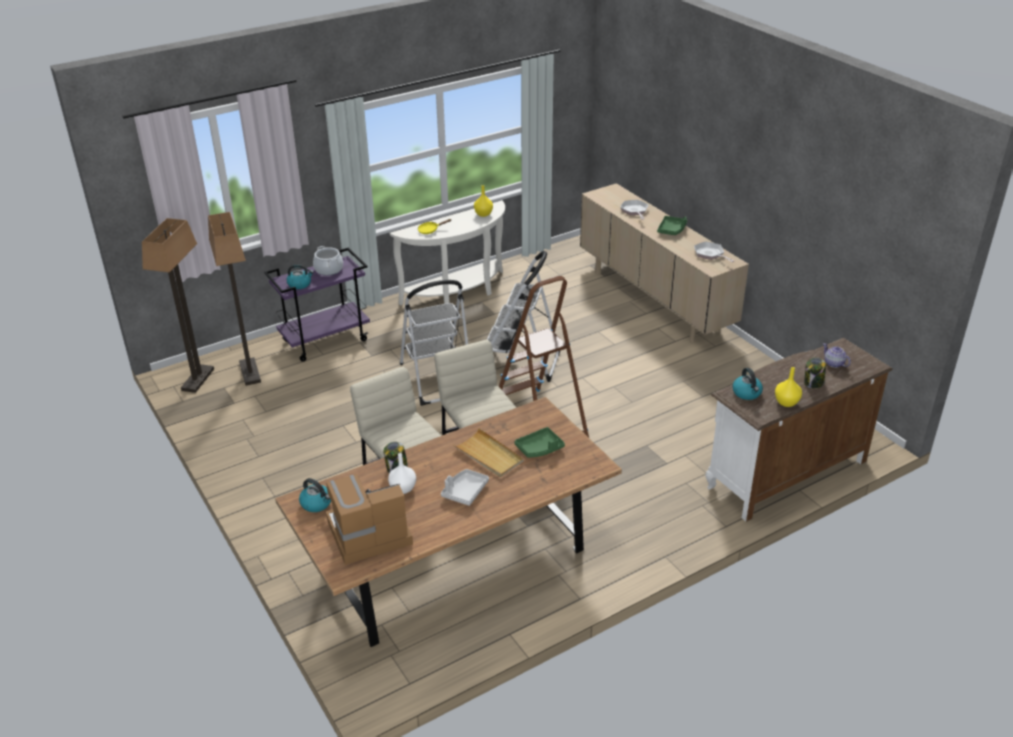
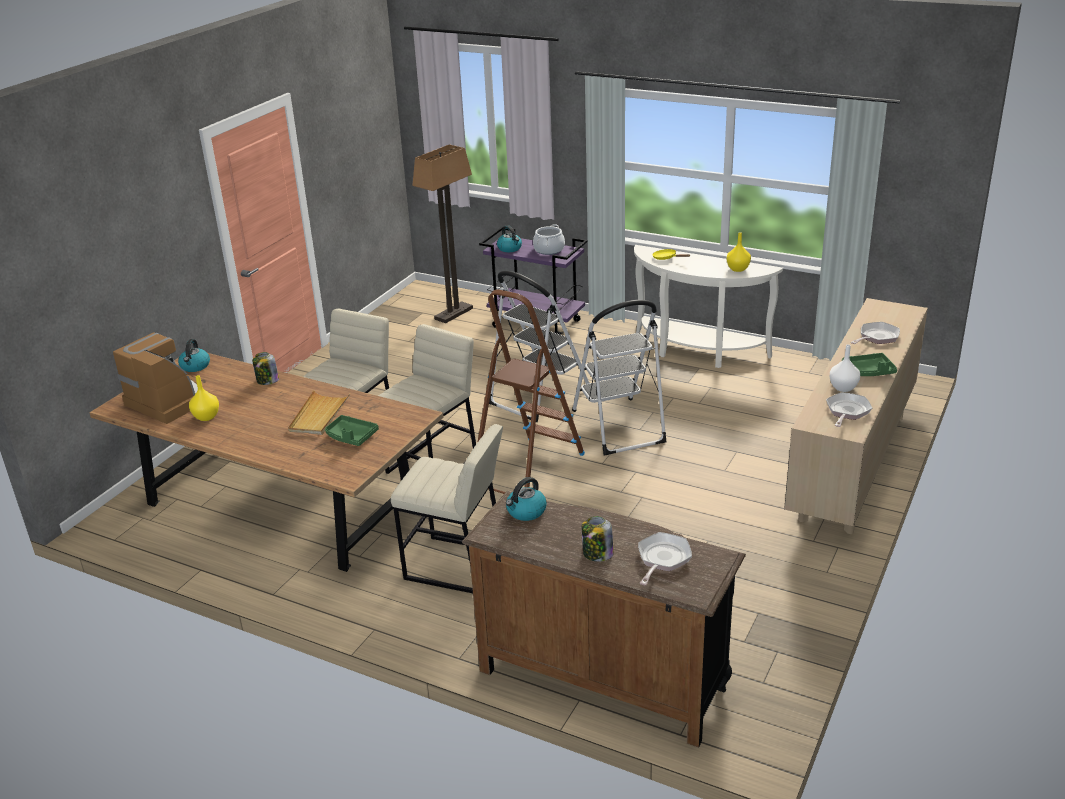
camera: 60 degrees right, 5 degrees down
(197, 379) = (422, 299): floor lamp -> none
(403, 488) = (240, 394): white vase -> white vase (844, 388)
(465, 491) = (255, 422): grey tray -> none
(621, 493) = (457, 565): none -> beige chair
(784, 472) = (602, 676): white dresser -> black dresser
(786, 403) = (532, 544): yellow vase -> yellow vase (206, 417)
(834, 364) = (662, 559): teapot -> frying pan

